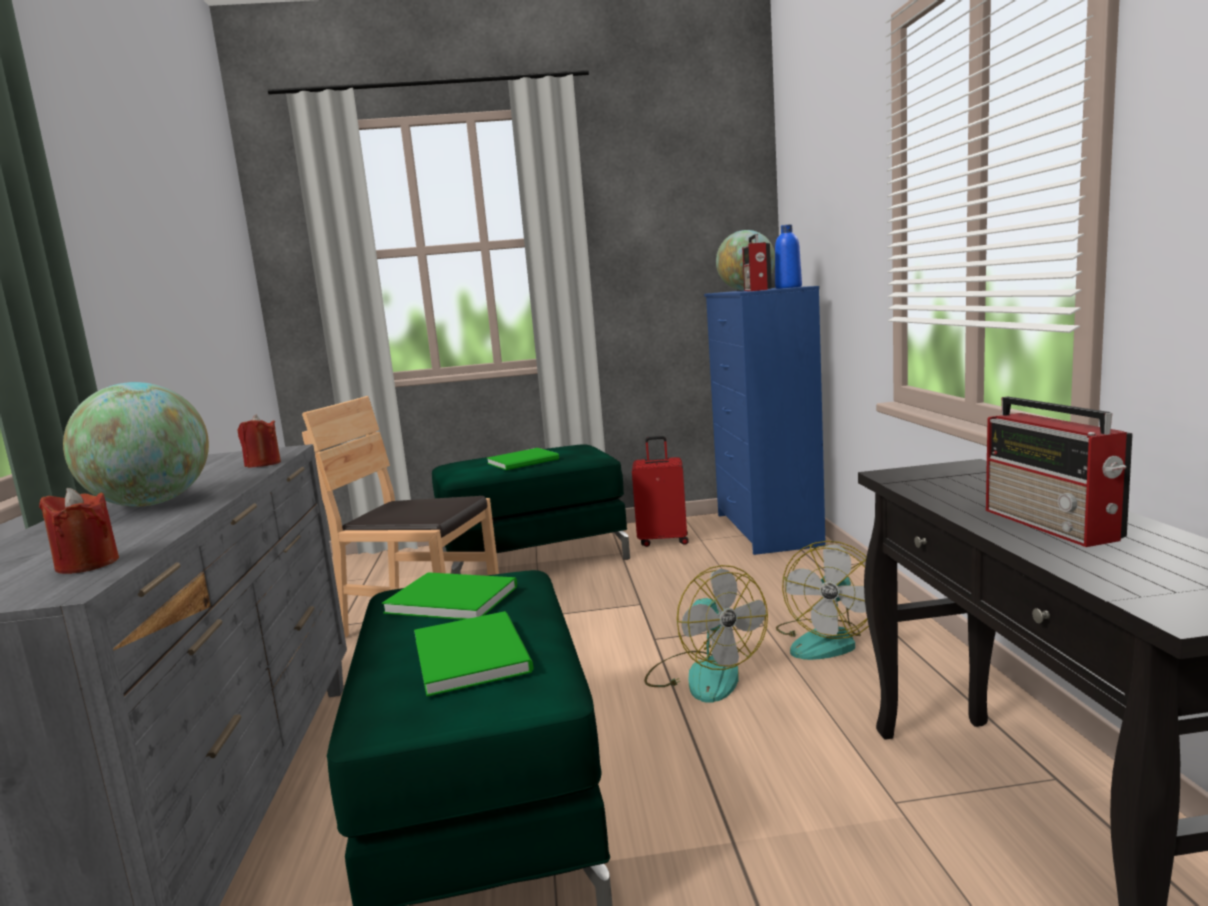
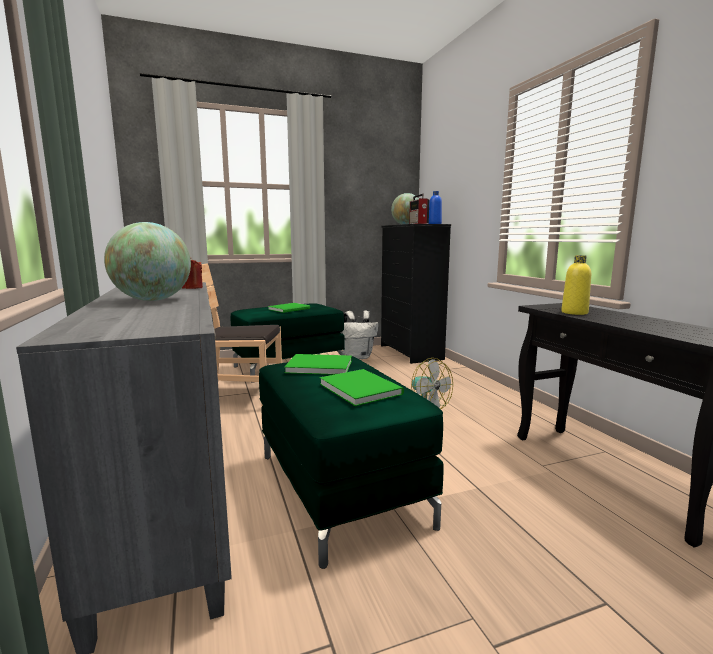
camera: 15 degrees left, 0 degrees up
(87, 564) = (174, 320): red candle -> none
(663, 540) = (358, 357): red suitcase -> white backpack
(766, 530) = (410, 352): blue dresser -> black dresser
(826, 640) = (469, 400): fan -> none
(949, 493) = (574, 312): none -> yellow bottle
(1053, 525) = (637, 322): radio -> none

